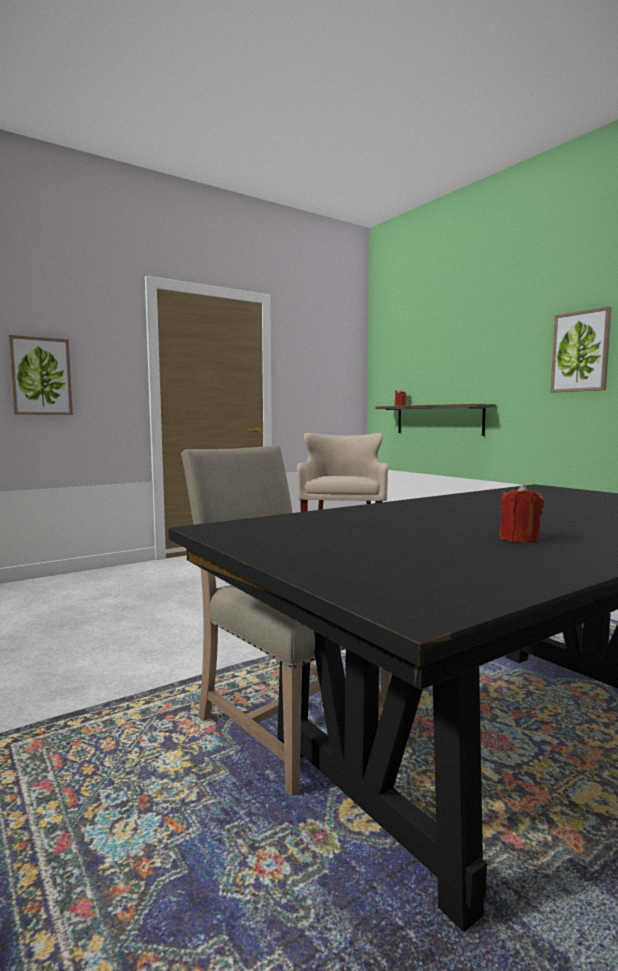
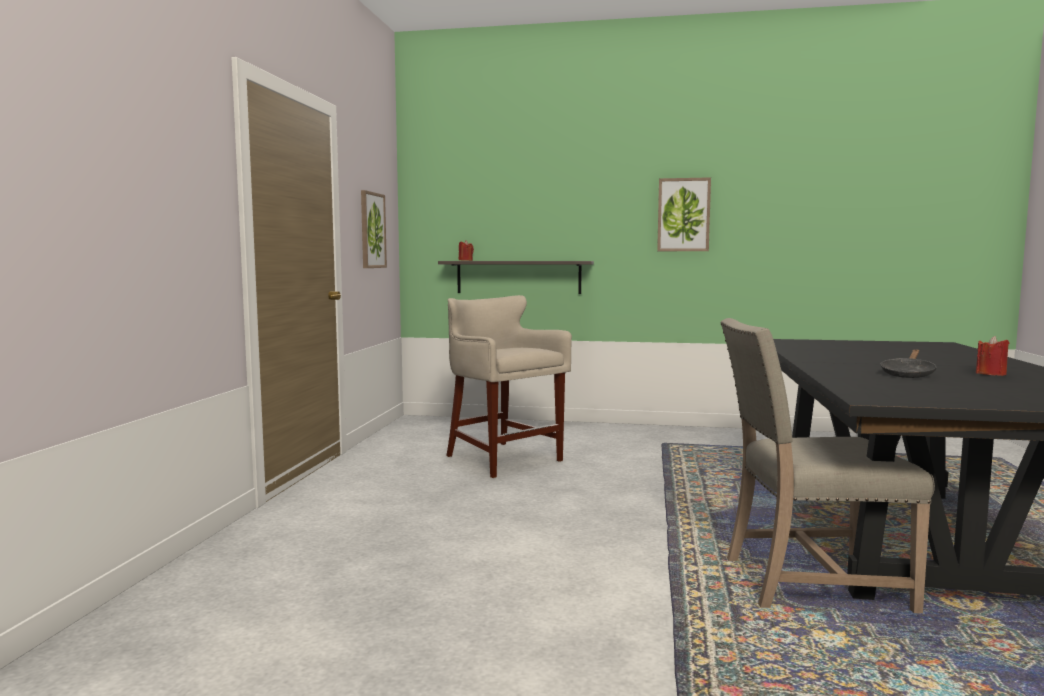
camera: 45 degrees left, 0 degrees up
(41, 376) = (132, 215): picture -> picture (372, 230)
(415, 523) = (907, 374): none -> black frying pan

